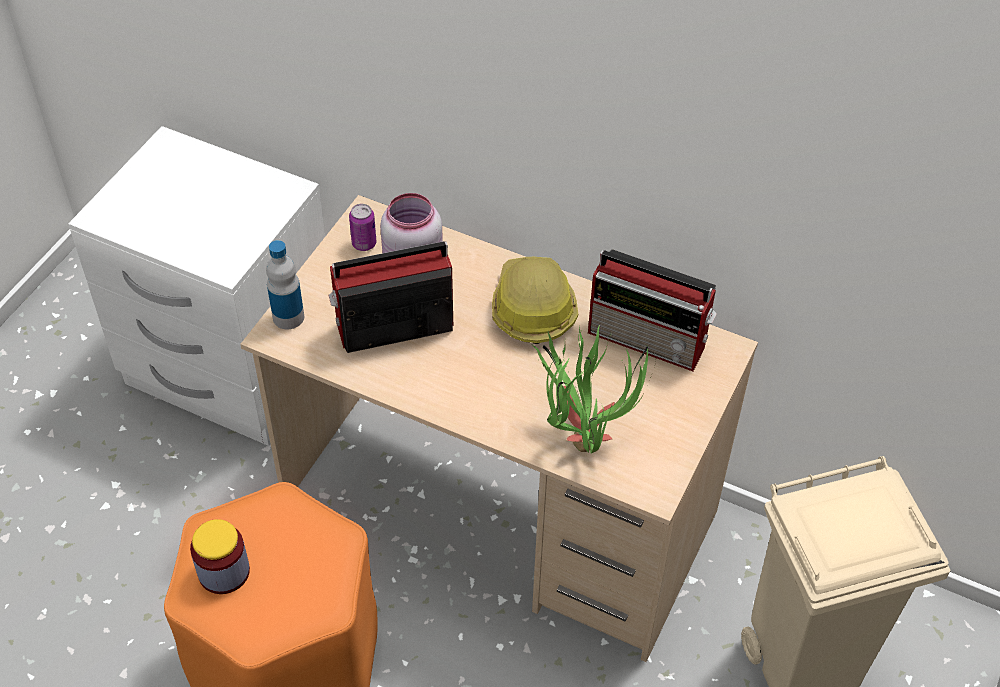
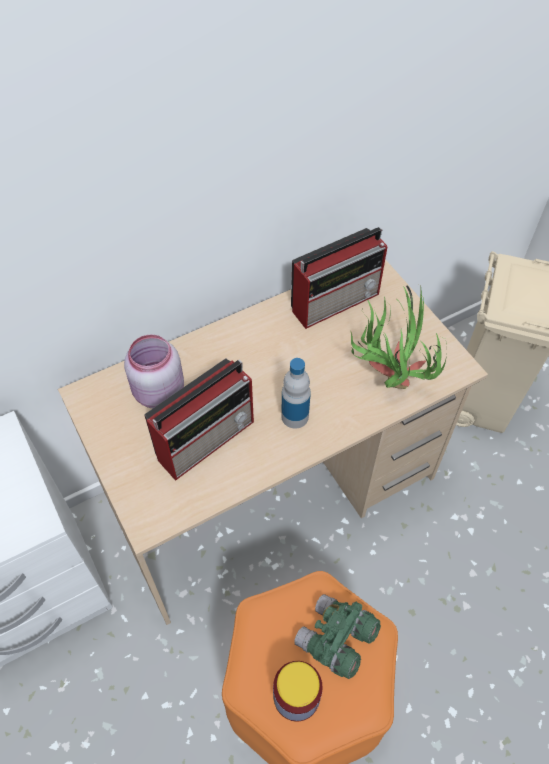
camera: 55 degrees left, 5 degrees up
(288, 317) = (138, 503): bottle -> bottle (295, 416)
(299, 576) = (336, 640): none -> green binoculars
(364, 244) = (110, 412): can -> none
(392, 327) = (207, 438): radio -> radio turned 150 degrees counterclockwise
(532, 308) = (259, 346): hard hat -> none

